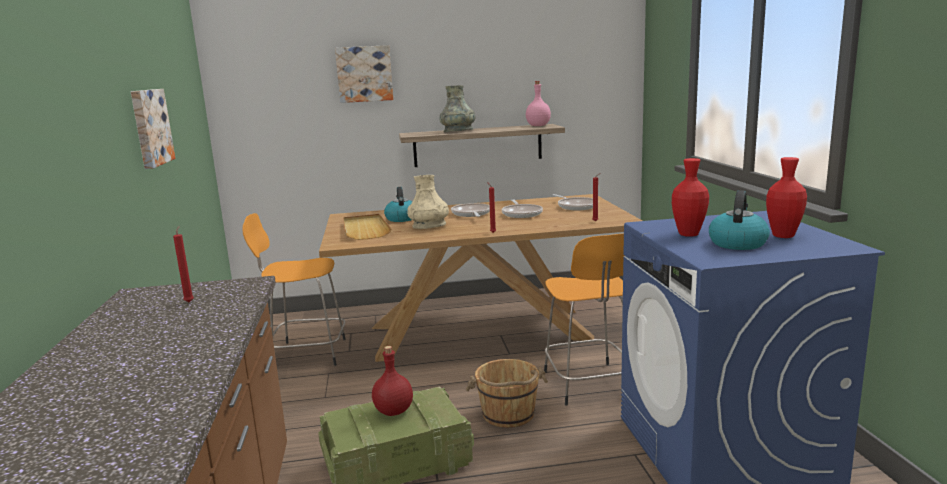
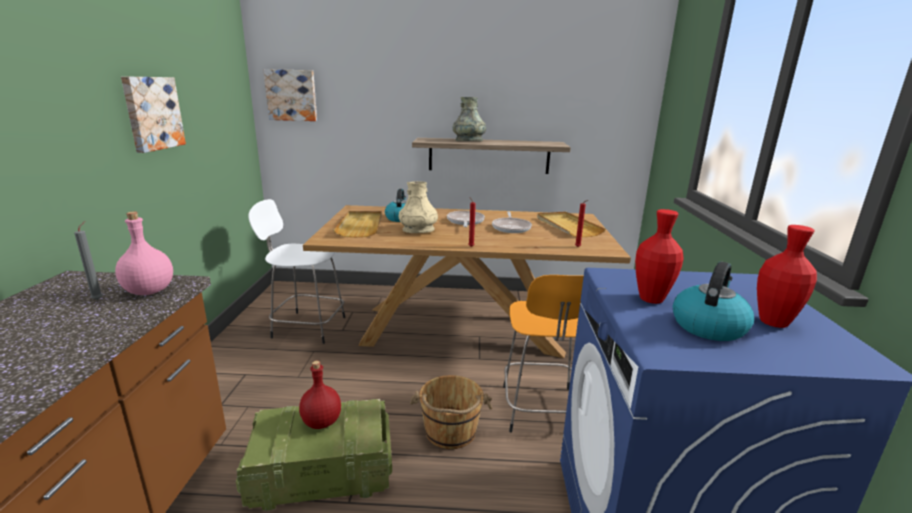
camera: 10 degrees right, 5 degrees up
(190, 301) = (99, 299): red candle -> grey candle
(306, 354) = (306, 327): orange stool -> white stool
(364, 74) = (389, 79): picture -> picture (292, 95)
(537, 126) = (546, 143): pink bottle -> pink bottle (149, 291)
(576, 206) = (567, 226): frying pan -> beige tray

